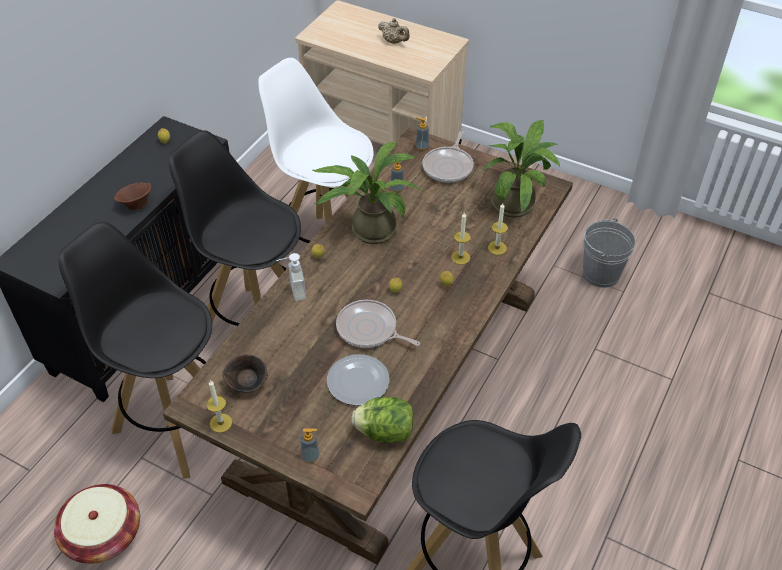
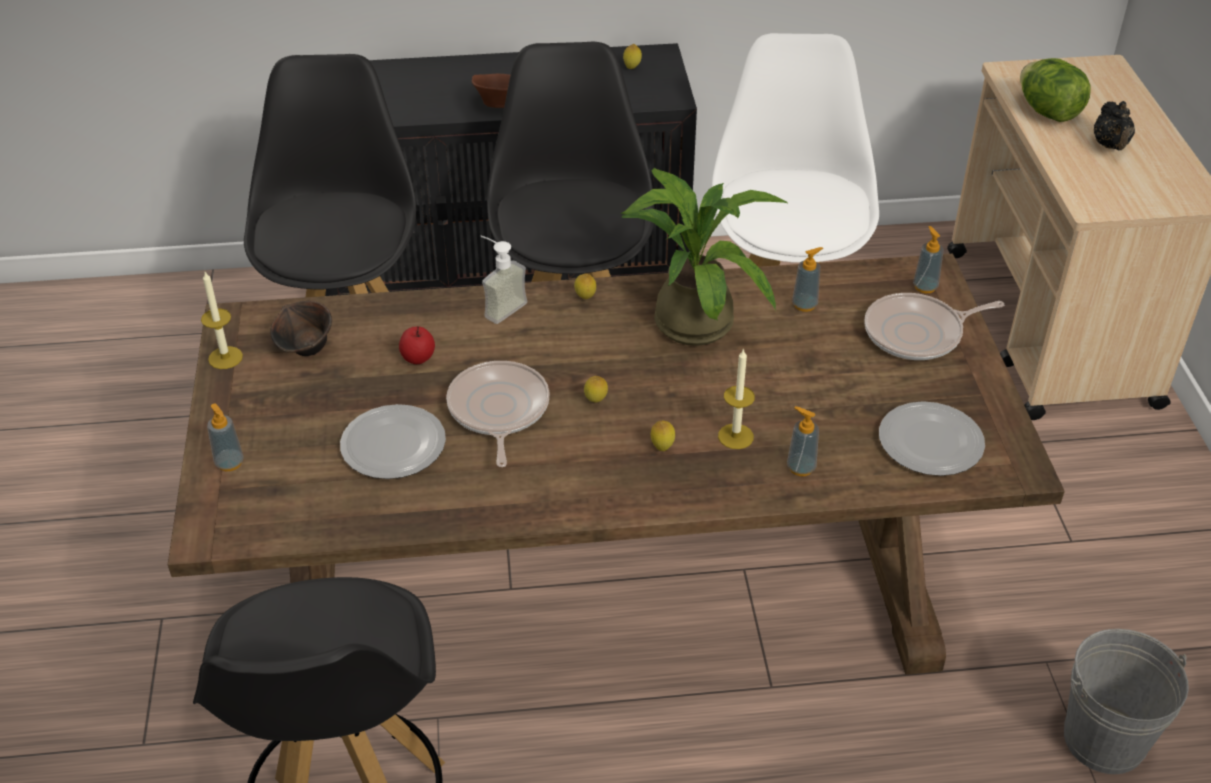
camera: 55 degrees right, 5 degrees down
(103, 534) = (160, 441): basket -> none
(301, 341) = (418, 357): none -> apple
(385, 432) = (324, 515): lettuce -> lettuce (1048, 112)
(394, 42) = (1110, 146): beige teapot -> black teapot
(497, 248) = (801, 467): candle -> soap dispenser
(516, 202) = (931, 443): potted plant -> plate

